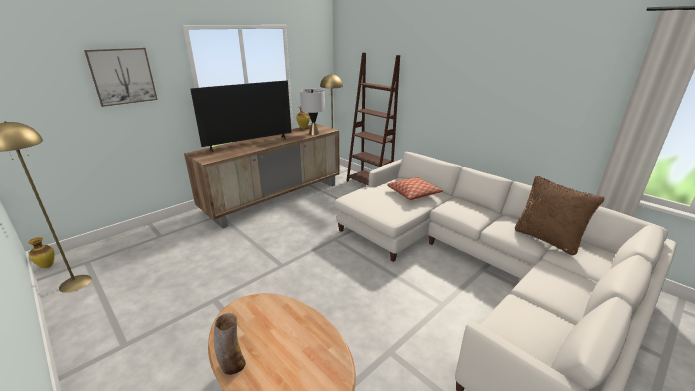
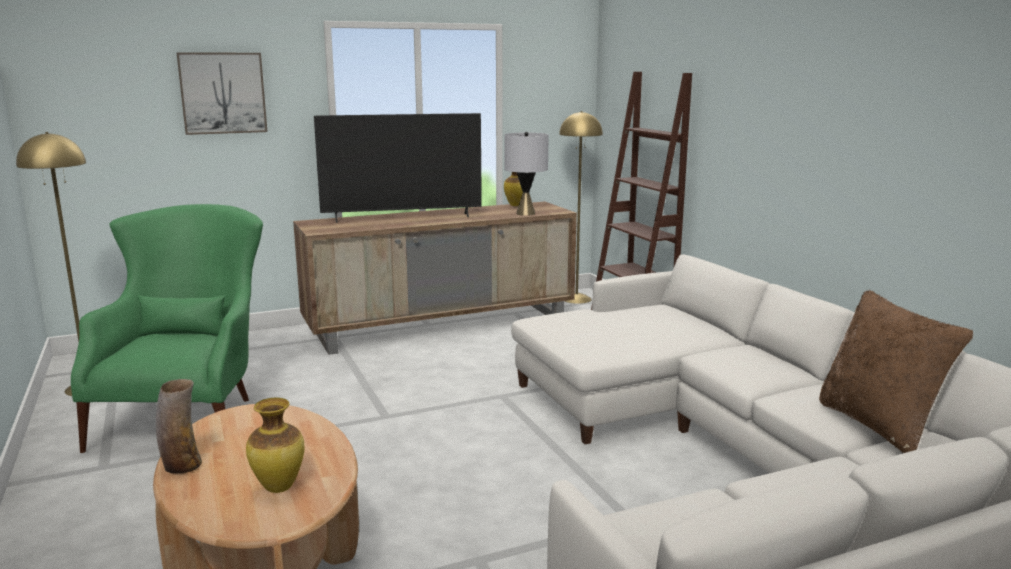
camera: 20 degrees right, 10 degrees down
(48, 266) = (67, 363): vase -> vase (280, 487)
(162, 289) = (191, 415): none -> green armchair
(413, 193) = (663, 327): pillow -> none

